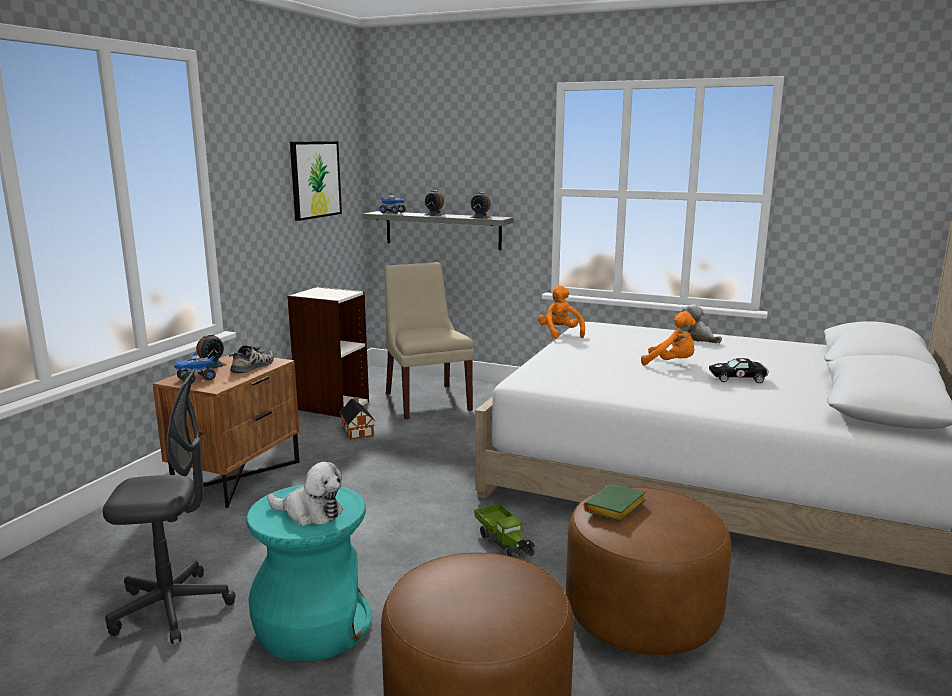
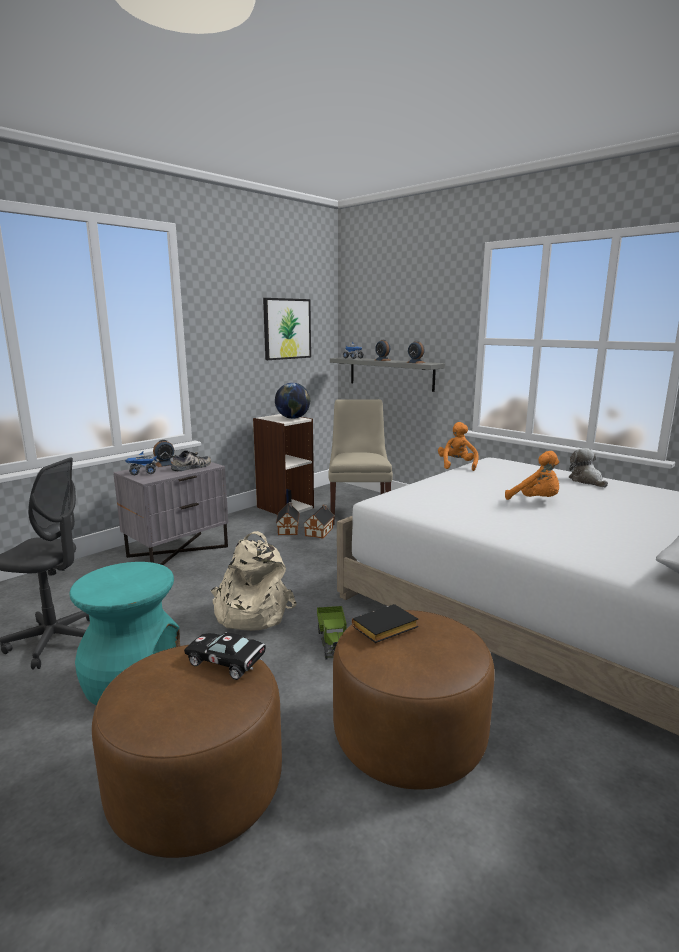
camera: 20 degrees right, 0 degrees up
(237, 477) = (178, 551): brown nightstand -> grey nightstand
(310, 513) = (123, 585): plush toy -> none
(339, 292) = (293, 418): none -> globe
(390, 531) = (250, 613): none -> beige backpack
(398, 428) = (320, 531): none -> toy house
(615, 508) = (384, 629): green book -> black book
(739, 378) = (595, 522): black toy car -> black toy car (228, 662)

